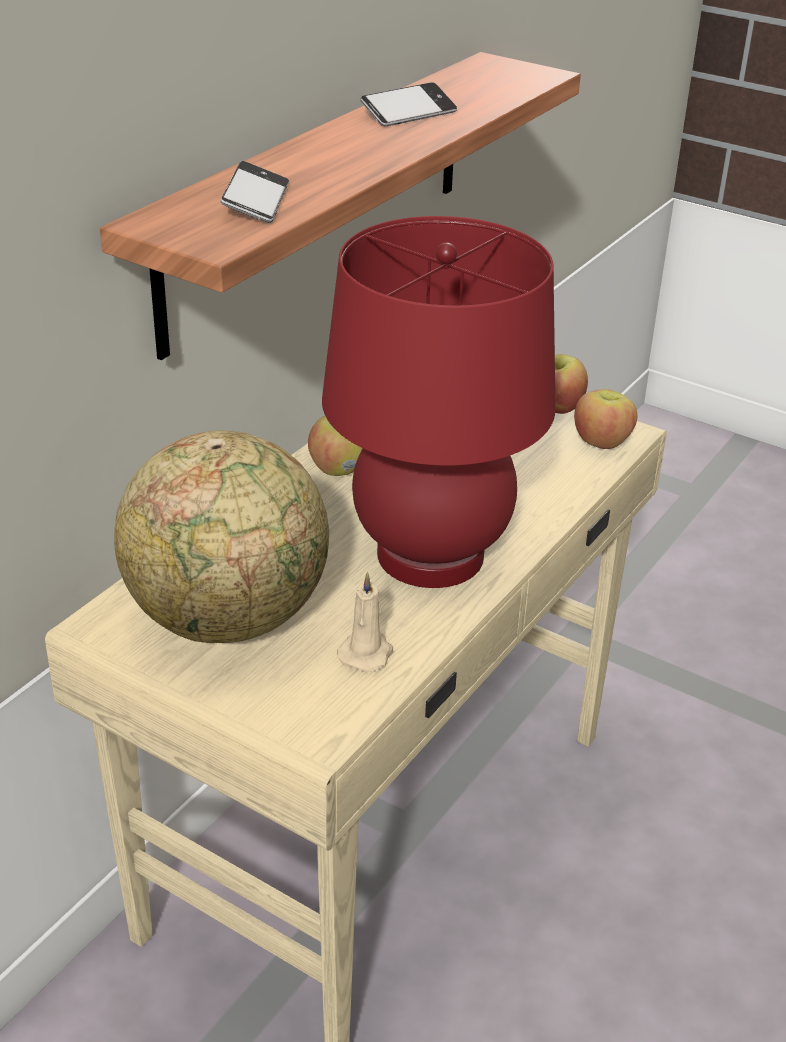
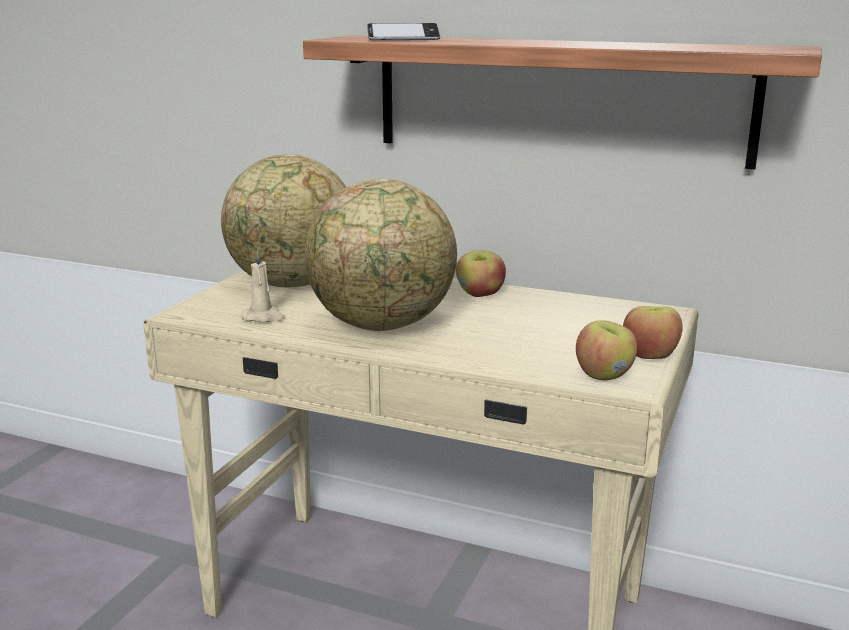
camera: 80 degrees right, 15 degrees down
(408, 113) = (615, 43): phone -> none
(430, 555) = (383, 326): red table lamp -> globe

